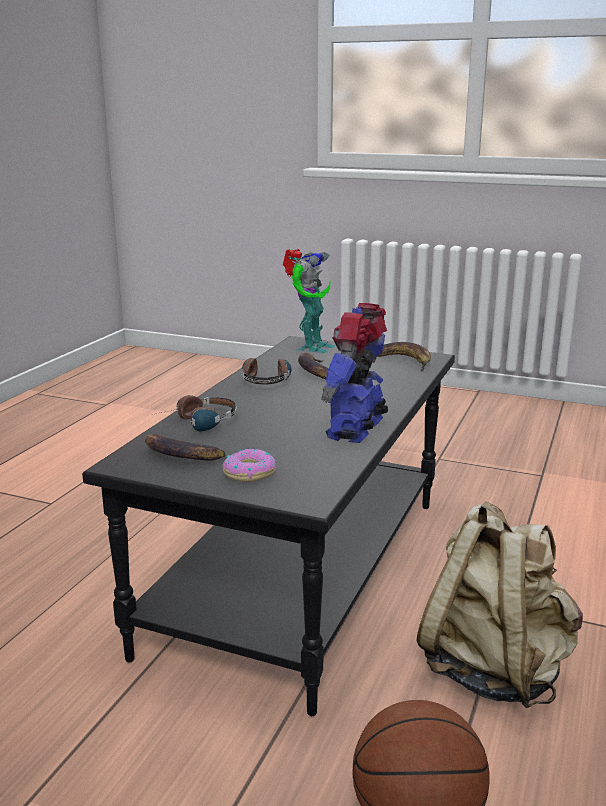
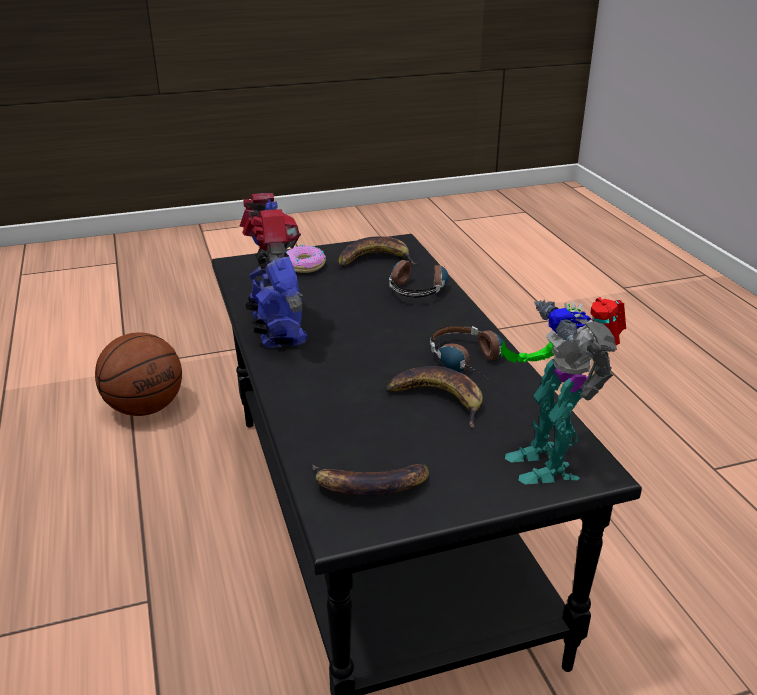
camera: 140 degrees right, 10 degrees up
(494, 669) = (133, 519): beige backpack -> none

